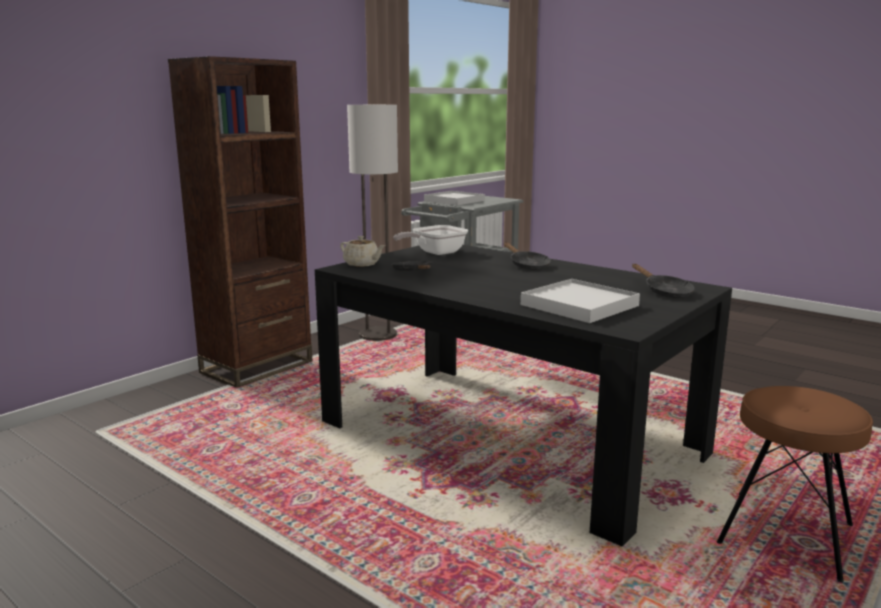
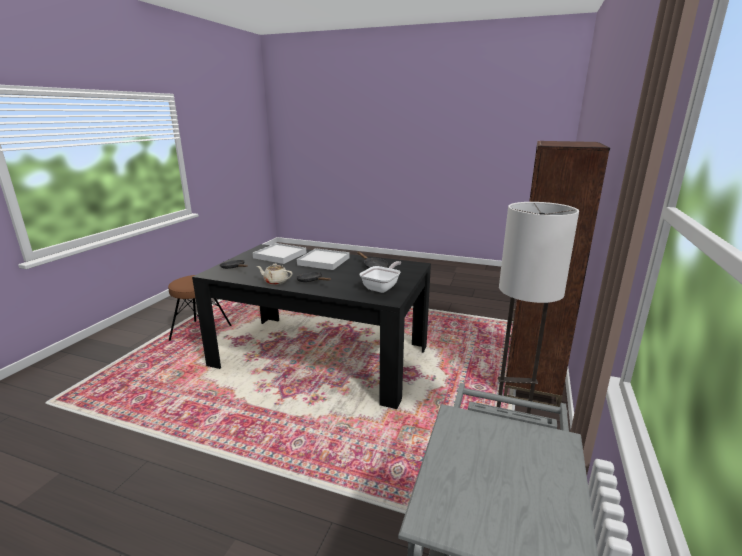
camera: 160 degrees right, 5 degrees up
(362, 264) = (411, 269): beige teapot -> beige teapot (275, 282)
(454, 201) = (527, 459): white tray -> white tray (323, 261)

